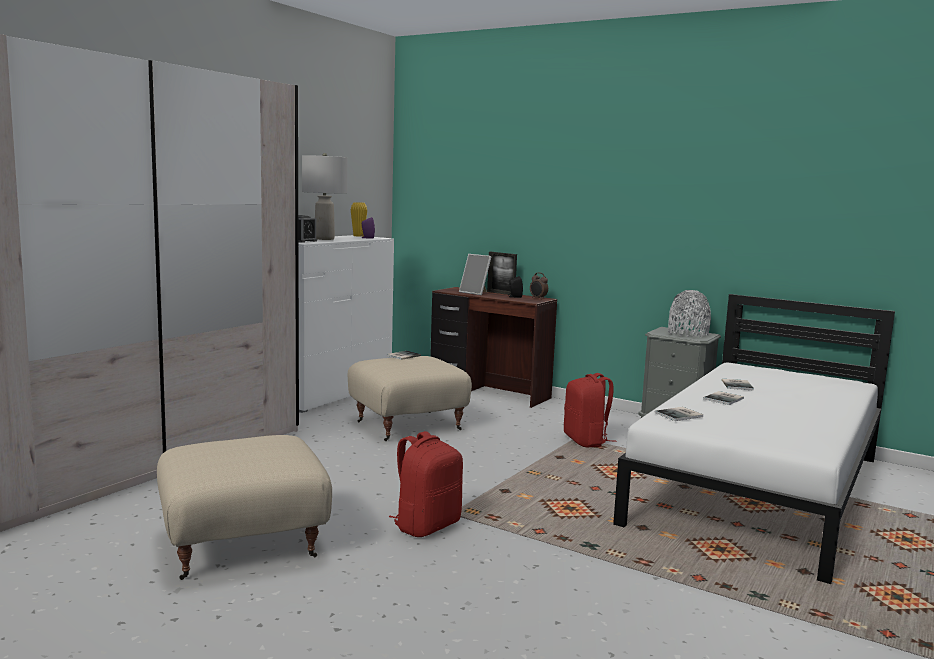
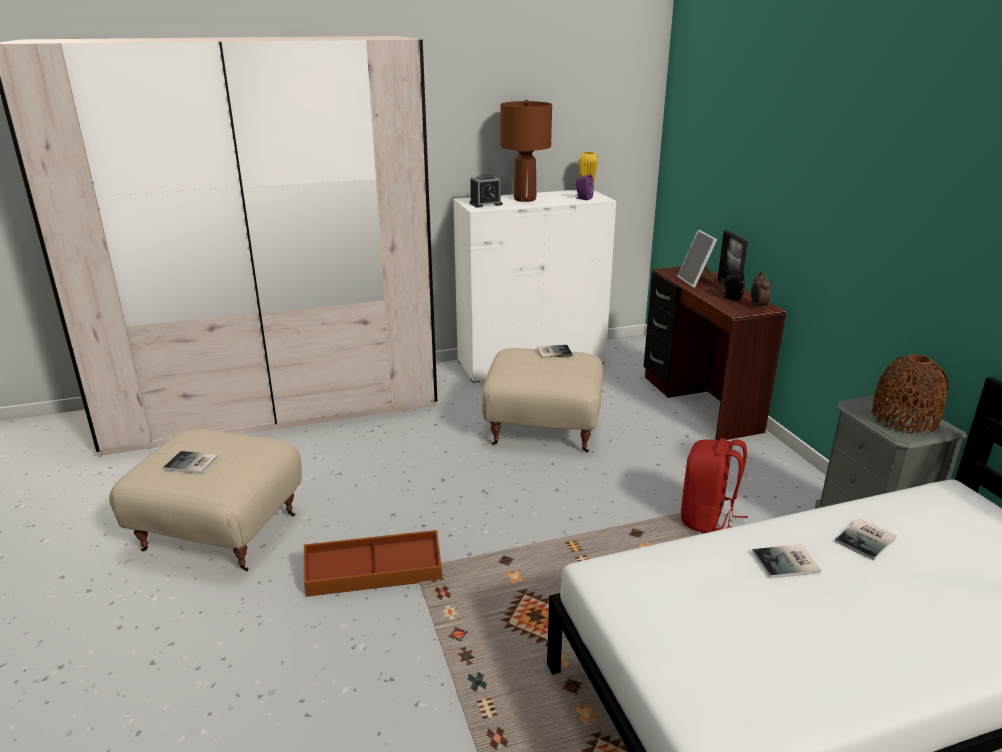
camera: 40 degrees right, 15 degrees up
(324, 239) = (524, 199): grey table lamp -> brown table lamp
(426, 525) = (374, 575): red backpack -> brown storage box
(680, 415) = (656, 572): book -> book (191, 464)
(688, 334) = (904, 420): grey vase -> brown vase

